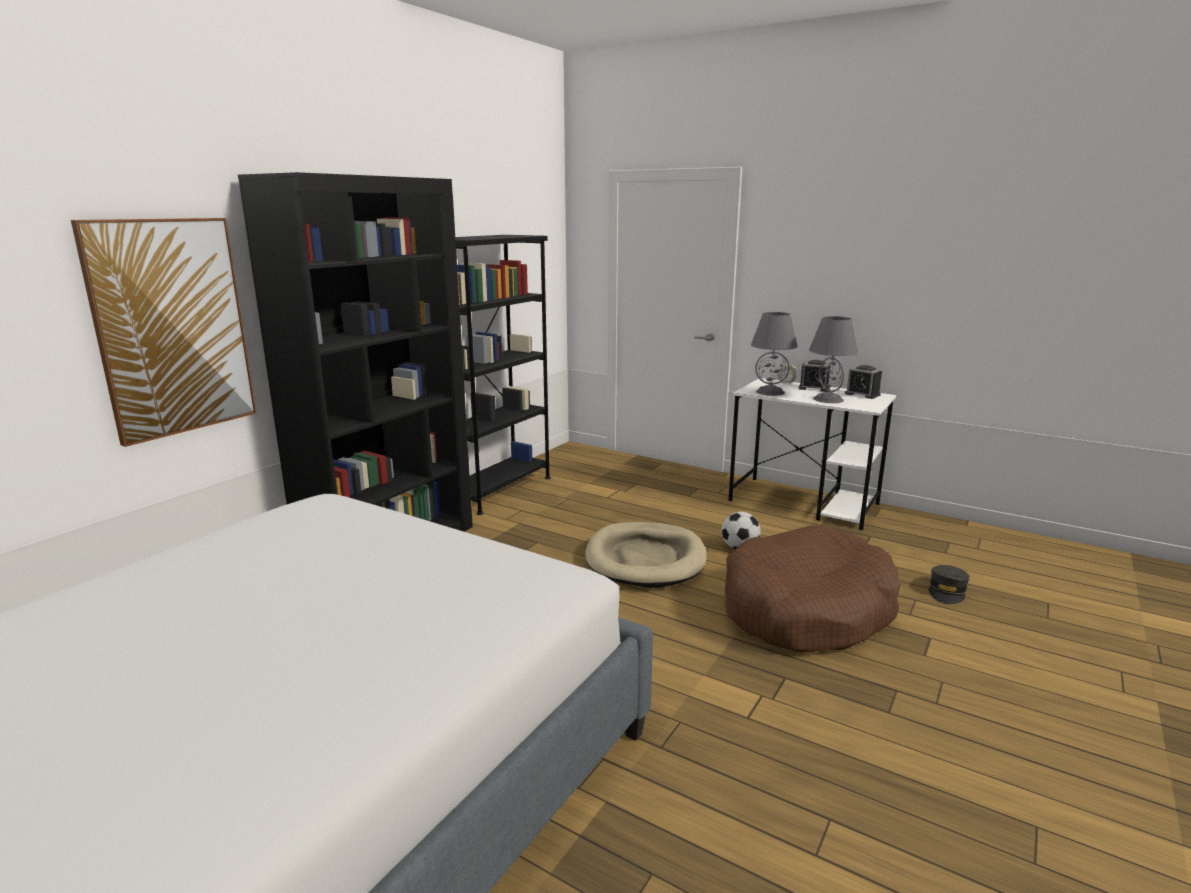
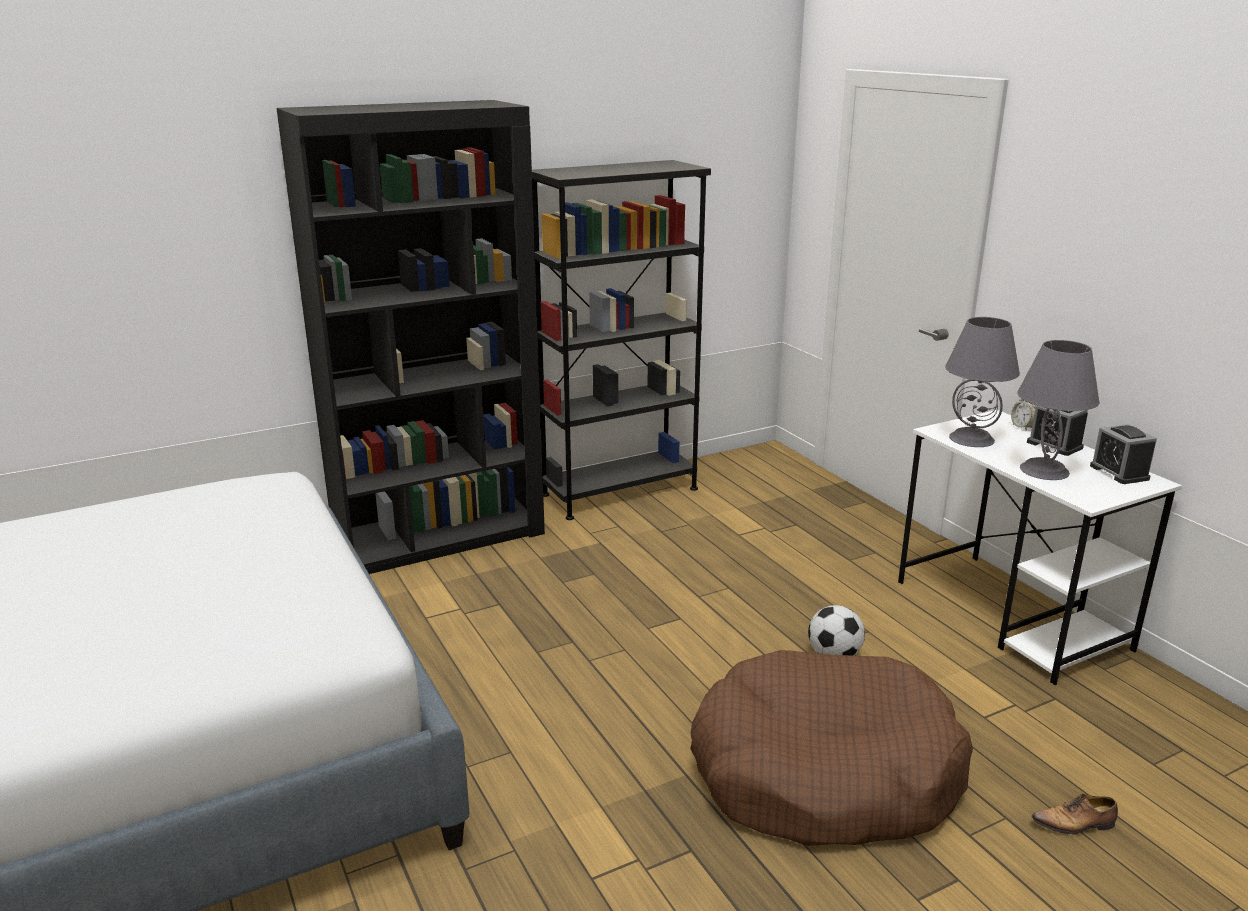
camera: 30 degrees right, 5 degrees up
(172, 328) = (199, 271): picture -> none
(645, 559) = (694, 634): beige dog bed -> none
(947, 591) = (1075, 824): grey cap -> shoe

